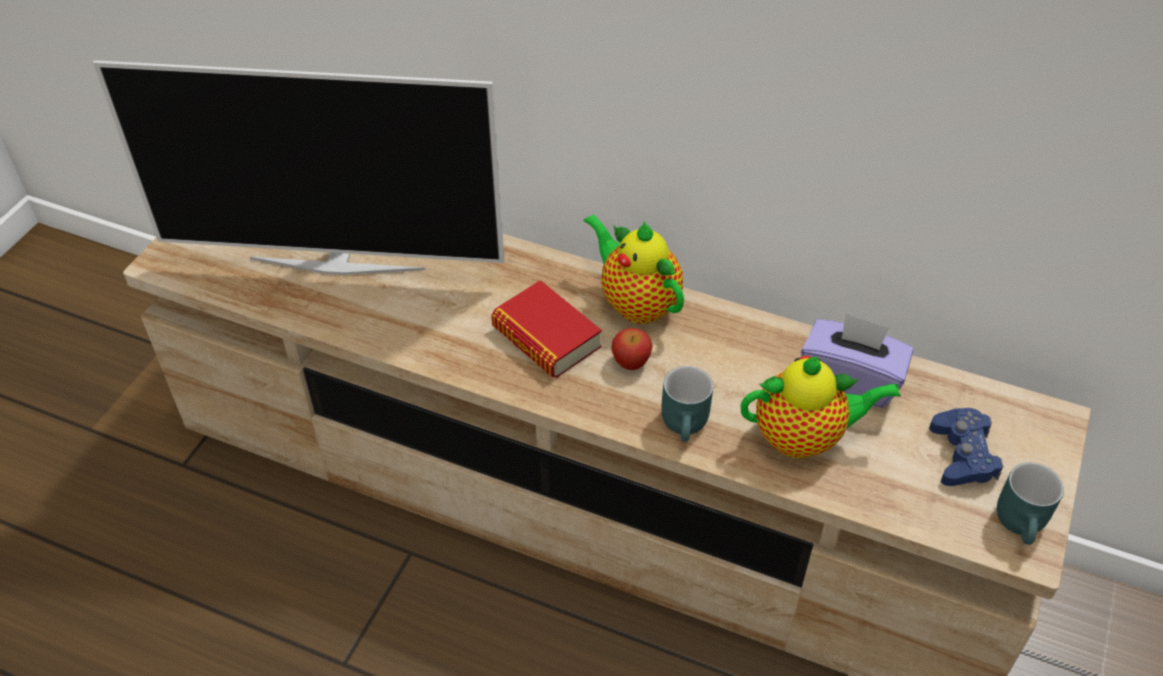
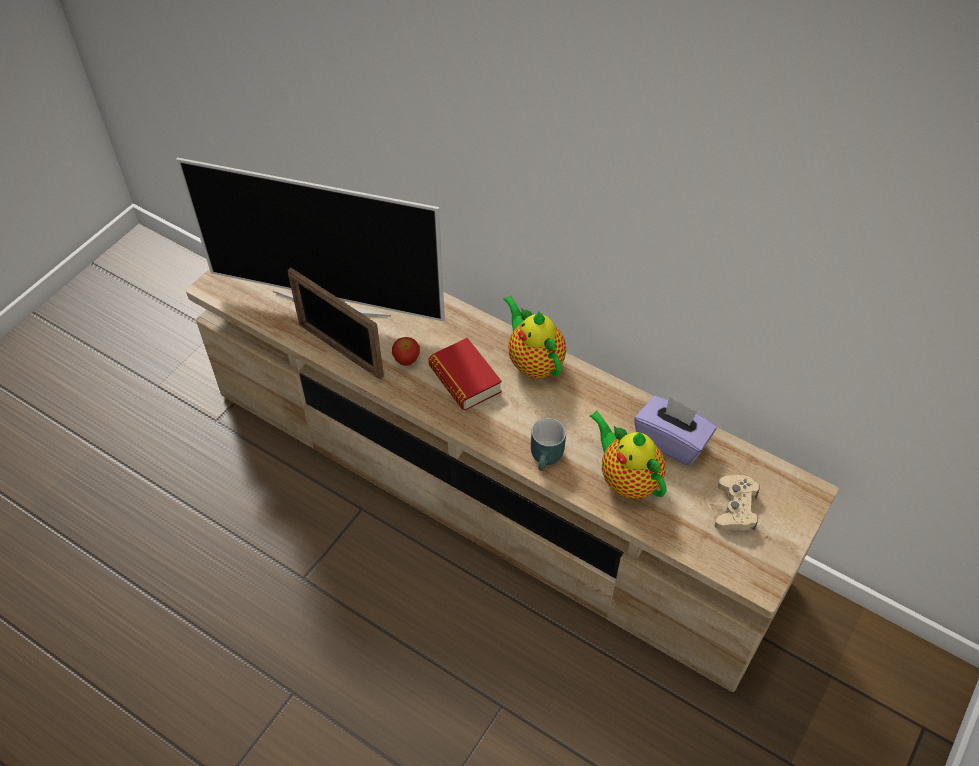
camera: 10 degrees right, 5 degrees up
(361, 322) = (340, 350): none -> picture frame
(631, 362) = (519, 406): apple -> apple (406, 360)
(804, 437) = (626, 479): teapot -> teapot turned 135 degrees counterclockwise
(962, 455) = (735, 508): blue game controller -> beige game controller
(1024, 524) = (763, 564): turquoise mug -> none

